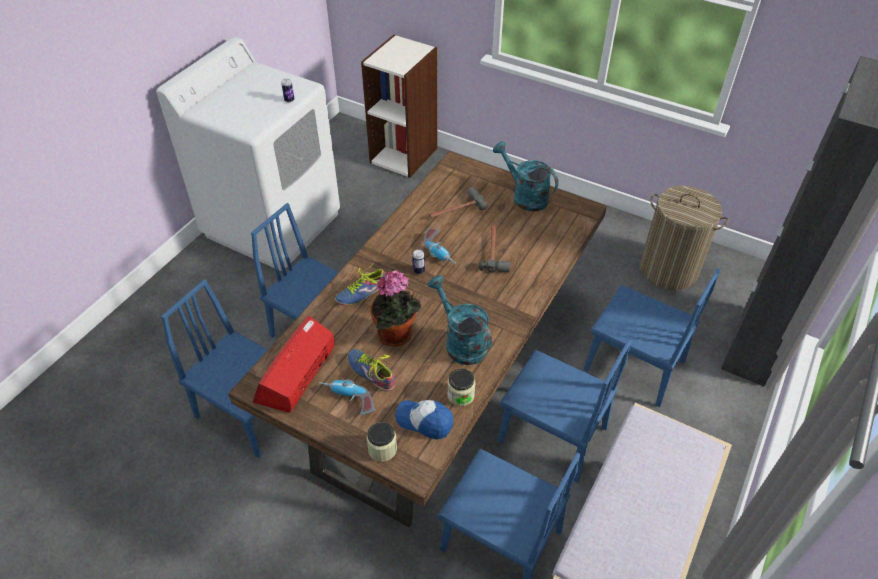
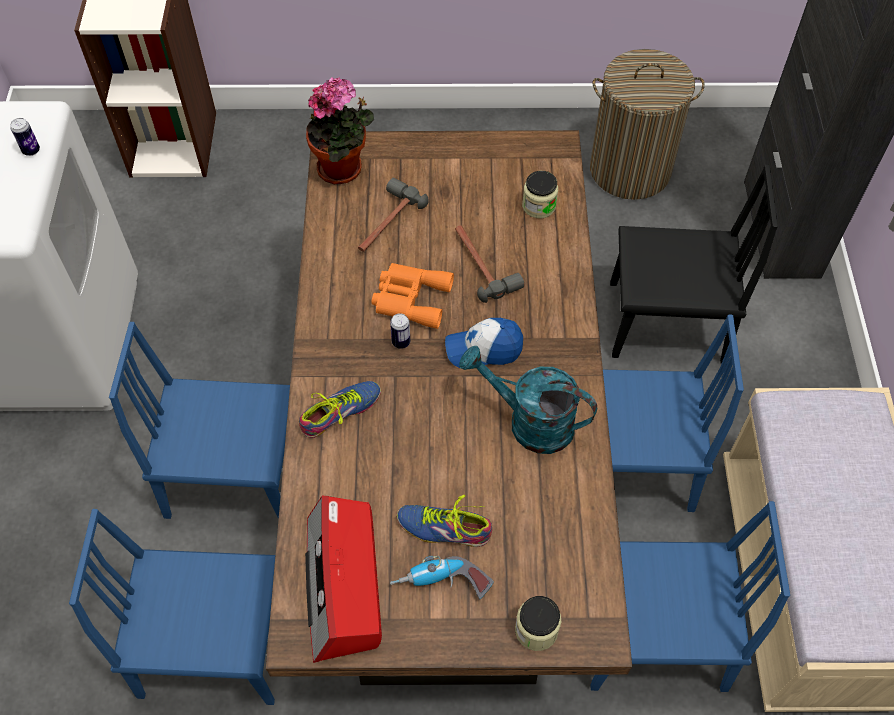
camera: 30 degrees left, 10 degrees up
(360, 292) = (342, 414): shoe -> shoe turned 150 degrees counterclockwise
(397, 335) = (440, 455): potted plant -> potted plant (344, 169)
(424, 421) = (561, 560): cap -> cap (483, 349)
(440, 251) = (410, 298): power drill -> orange binoculars
(461, 395) = (581, 498): jar -> jar (539, 206)
(524, 196) = (465, 161): turquoise watering can -> none
(634, 365) = (666, 322): blue chair -> black chair

